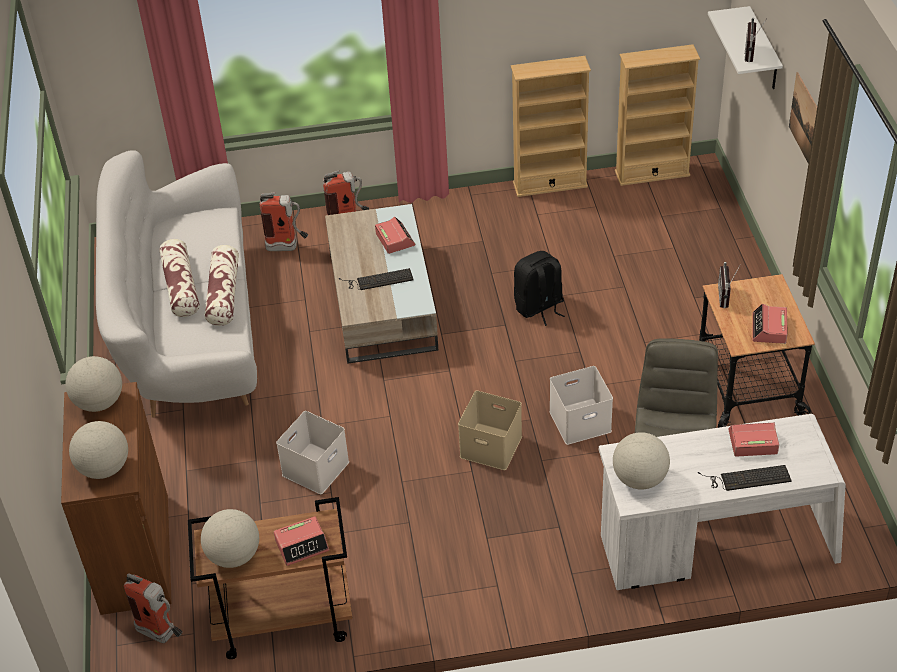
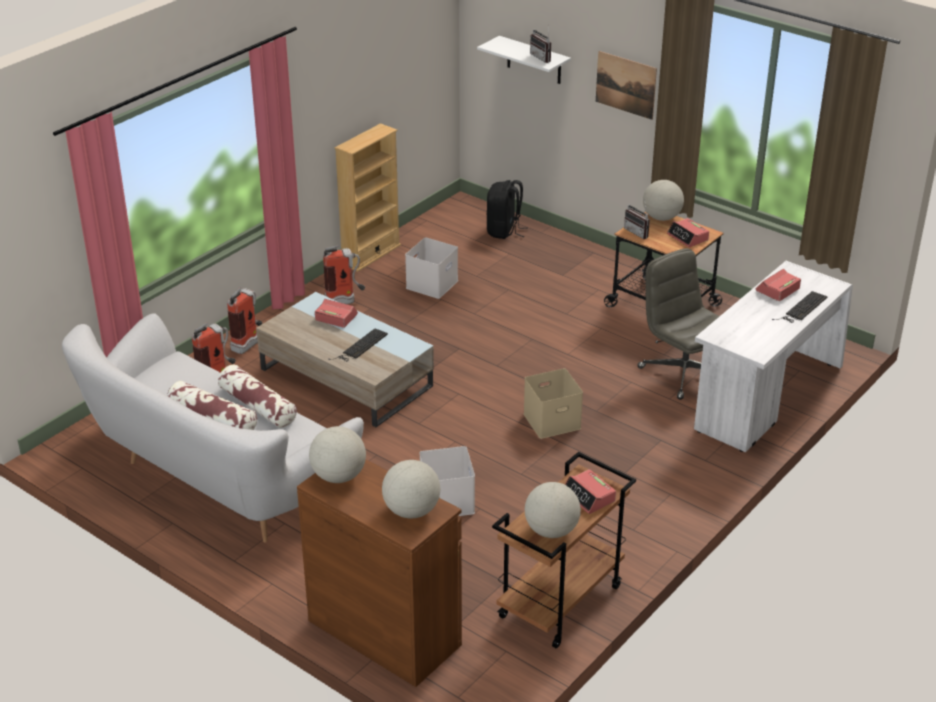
camera: 45 degrees left, 10 degrees down
(162, 634) = (483, 667): fire extinguisher -> fire extinguisher (345, 301)
(302, 545) = (589, 497): alarm clock -> alarm clock turned 120 degrees clockwise
(539, 307) = (468, 327): black backpack -> black backpack (504, 231)
(579, 422) = (589, 377): white storage box -> white storage box (432, 285)
(640, 479) = (745, 340): globe -> globe (661, 217)
(652, 173) = (434, 219): beige bookcase -> none

